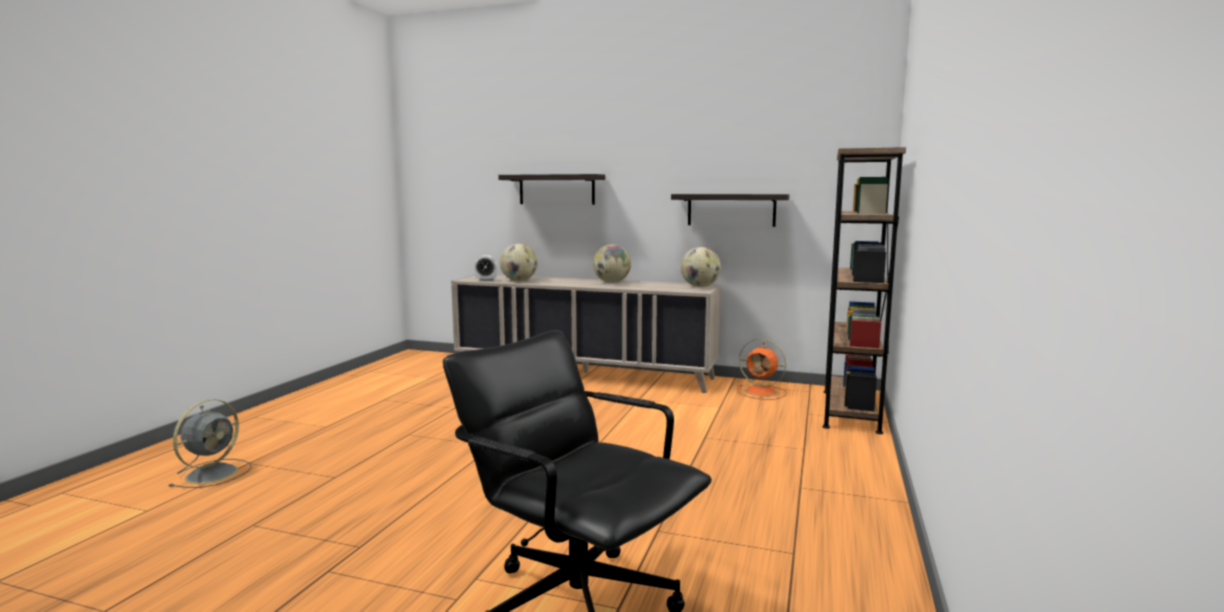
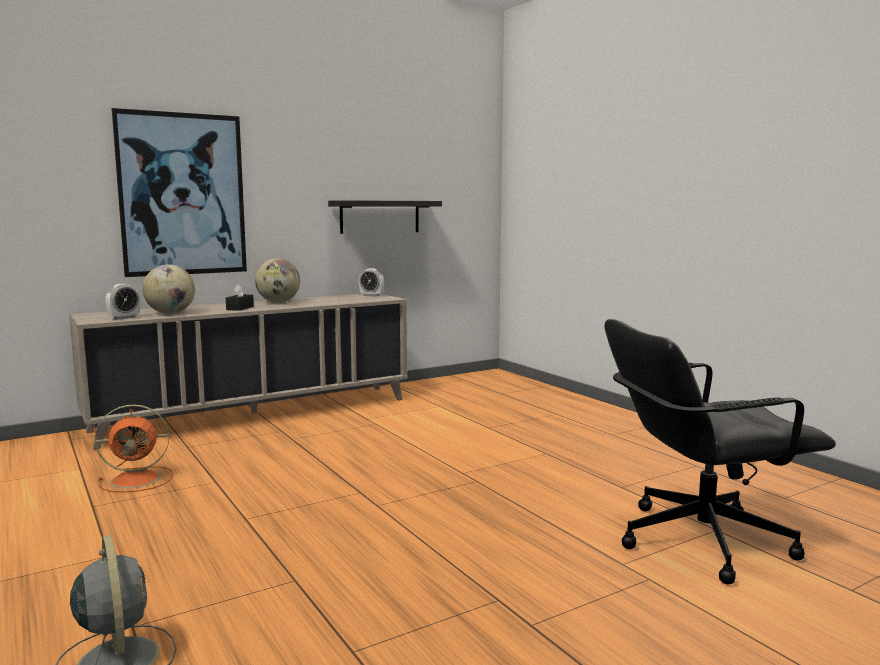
camera: 50 degrees left, 0 degrees up
(556, 189) = (182, 194): shelf -> picture
(568, 283) = (240, 308): none -> black tissue box
(700, 286) = (371, 295): globe -> alarm clock
(762, 392) = (437, 388): orange fan -> orange fan (138, 479)
(850, 410) = (517, 384): brown bookcase -> none

